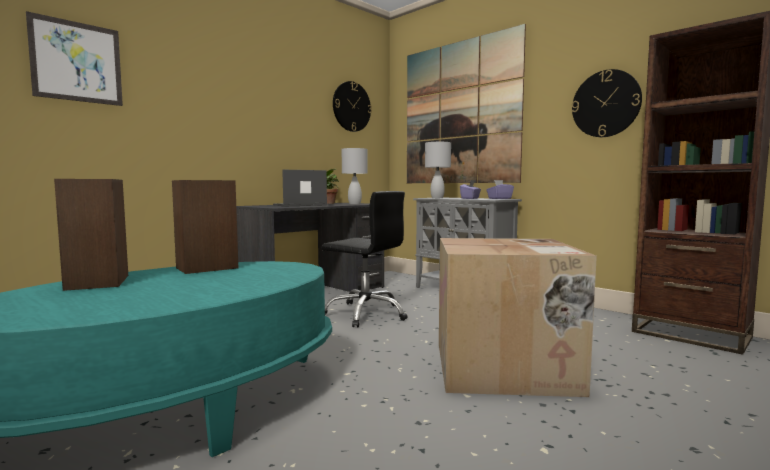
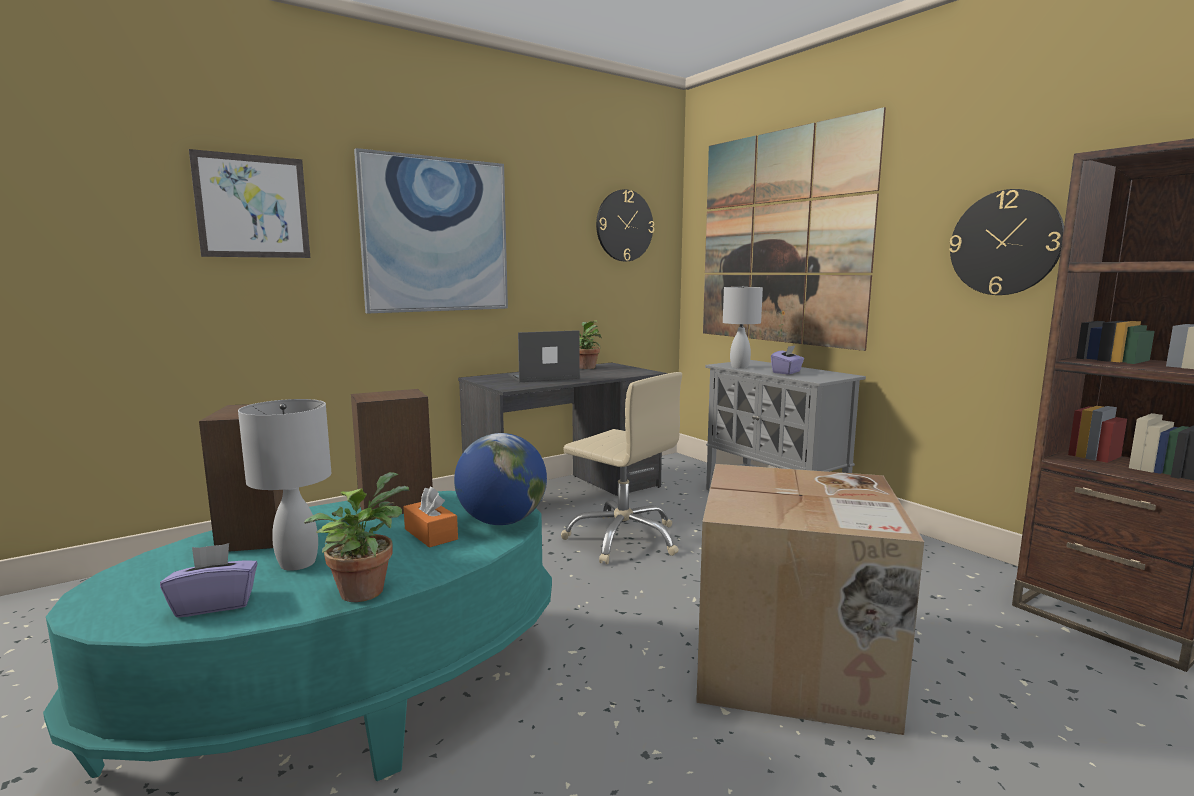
camera: 10 degrees right, 5 degrees up
(201, 299) = (363, 589): none -> potted plant
(219, 99) = (436, 235): none -> picture
(242, 277) = (431, 534): none -> orange tissue box
(295, 271) = (502, 521): none -> globe
(355, 204) = (622, 372): white table lamp -> white table lamp (299, 563)
(366, 314) = (623, 539): black office chair -> beige office chair
(499, 198) = (831, 374): purple tissue box -> purple tissue box (215, 604)

